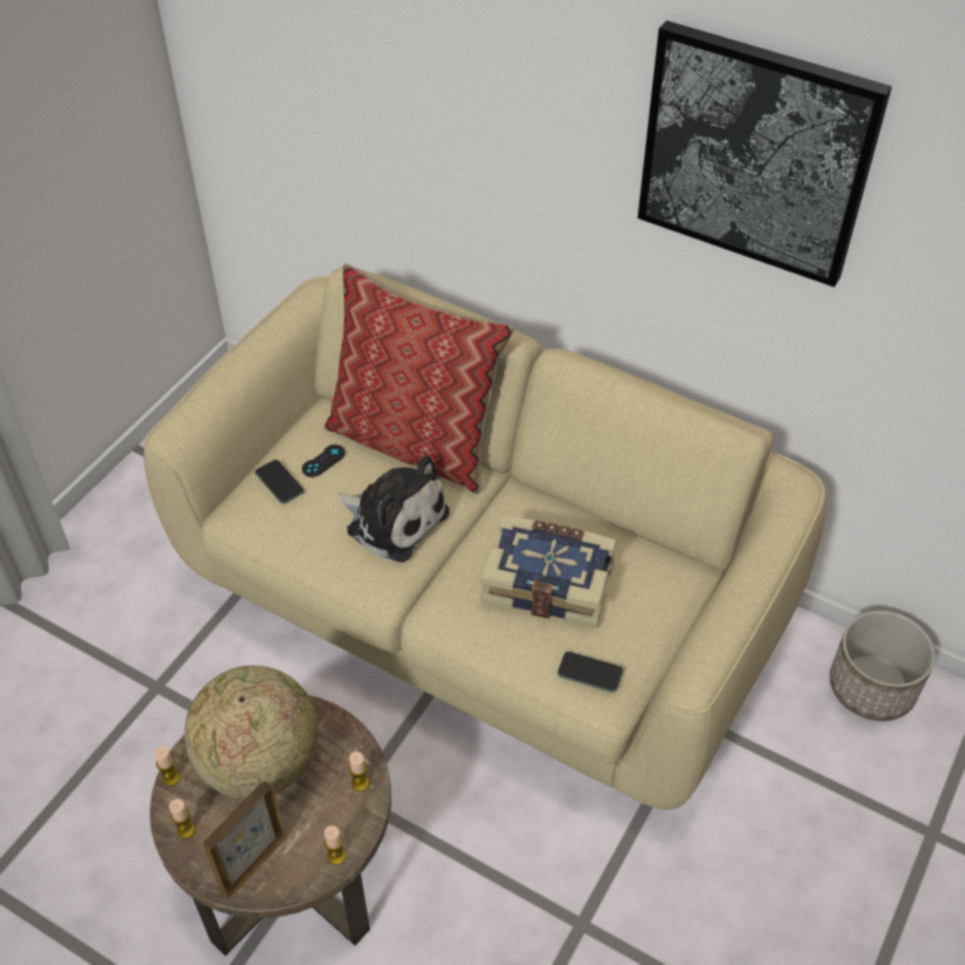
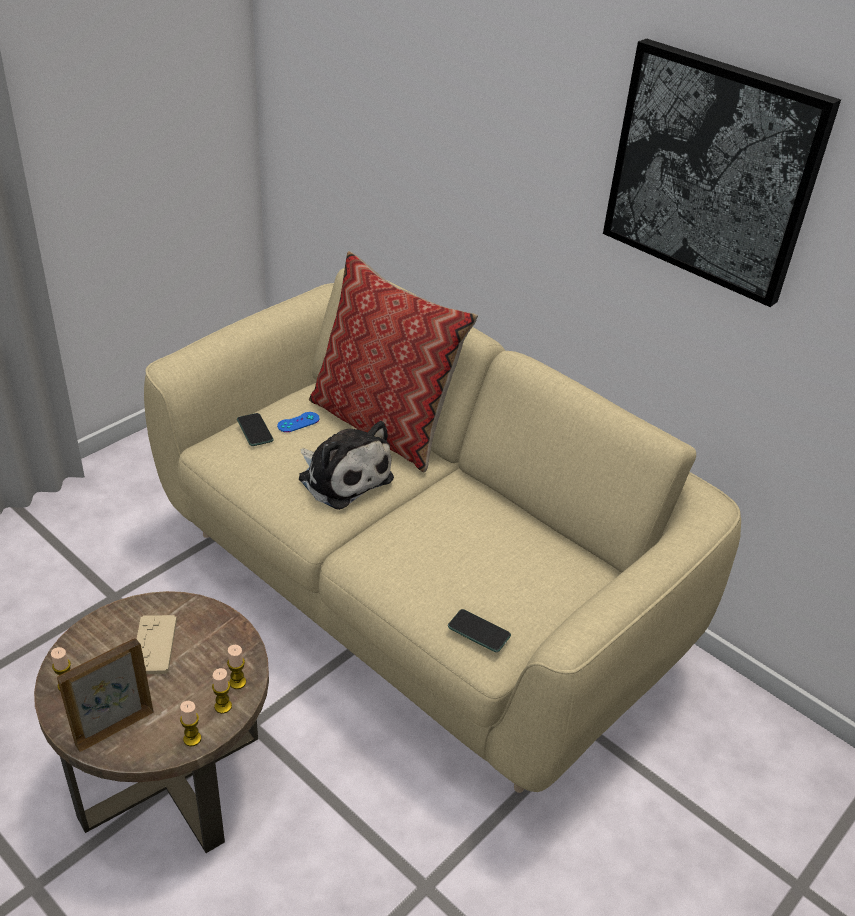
camera: 10 degrees right, 10 degrees down
(171, 778) = (71, 640): candle -> candle (223, 706)
(259, 763) = (154, 645): globe -> beige game controller
(323, 461) = (298, 422): black game controller -> blue game controller
(548, 581) = (464, 550): book -> none
(872, 687) = (767, 739): planter -> none

